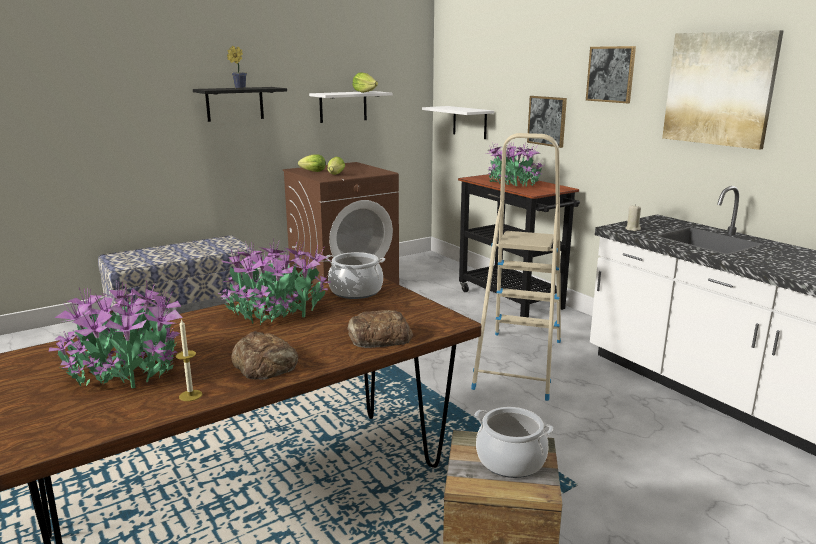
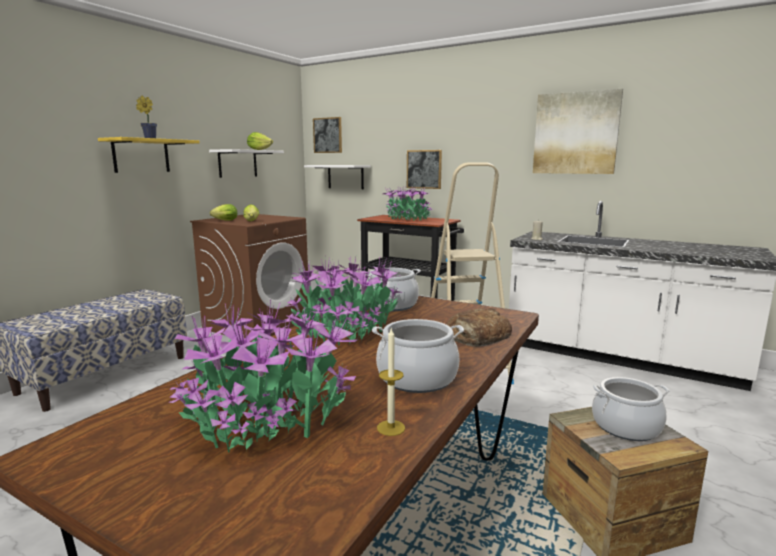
camera: 25 degrees left, 5 degrees down
(235, 104) = (141, 156): black shelf -> yellow shelf
(266, 364) = (417, 378): bread -> cooking pot
(610, 74) = (481, 128): picture -> picture (328, 135)

